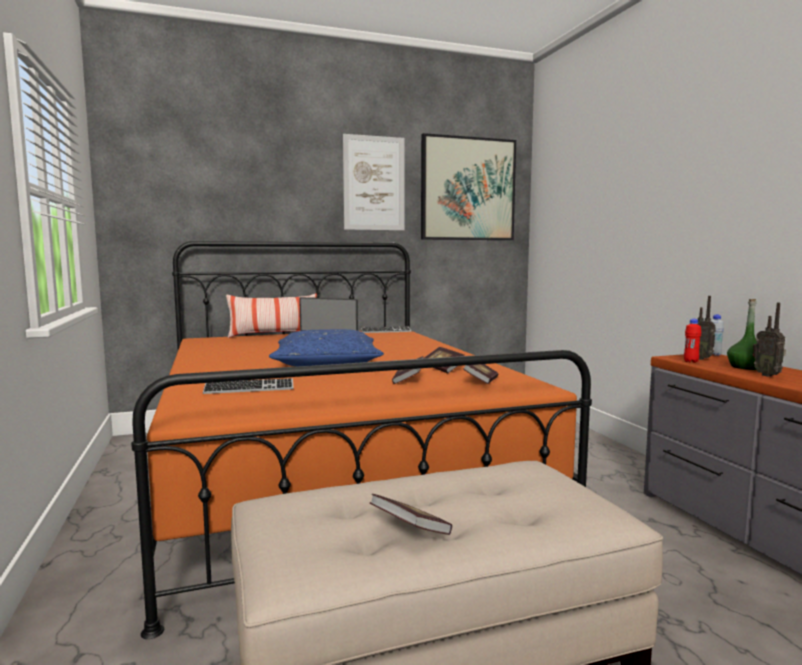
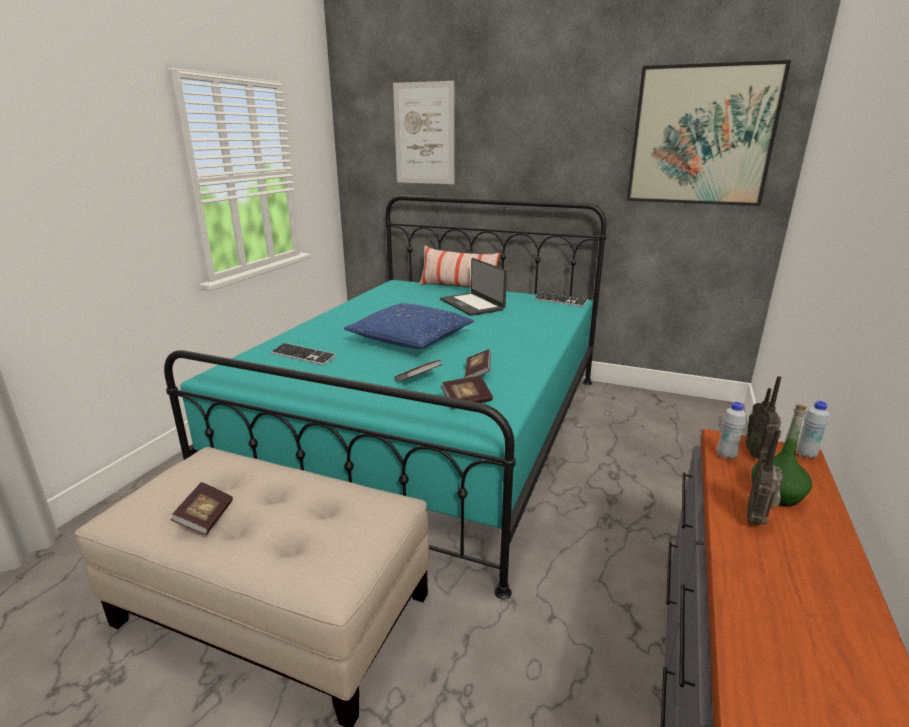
camera: 40 degrees right, 15 degrees up
(332, 475) = (429, 431): orange bed -> turquoise bed
(374, 183) = (576, 133): picture -> picture (424, 134)
(691, 361) = (726, 455): red bottle -> white bottle

